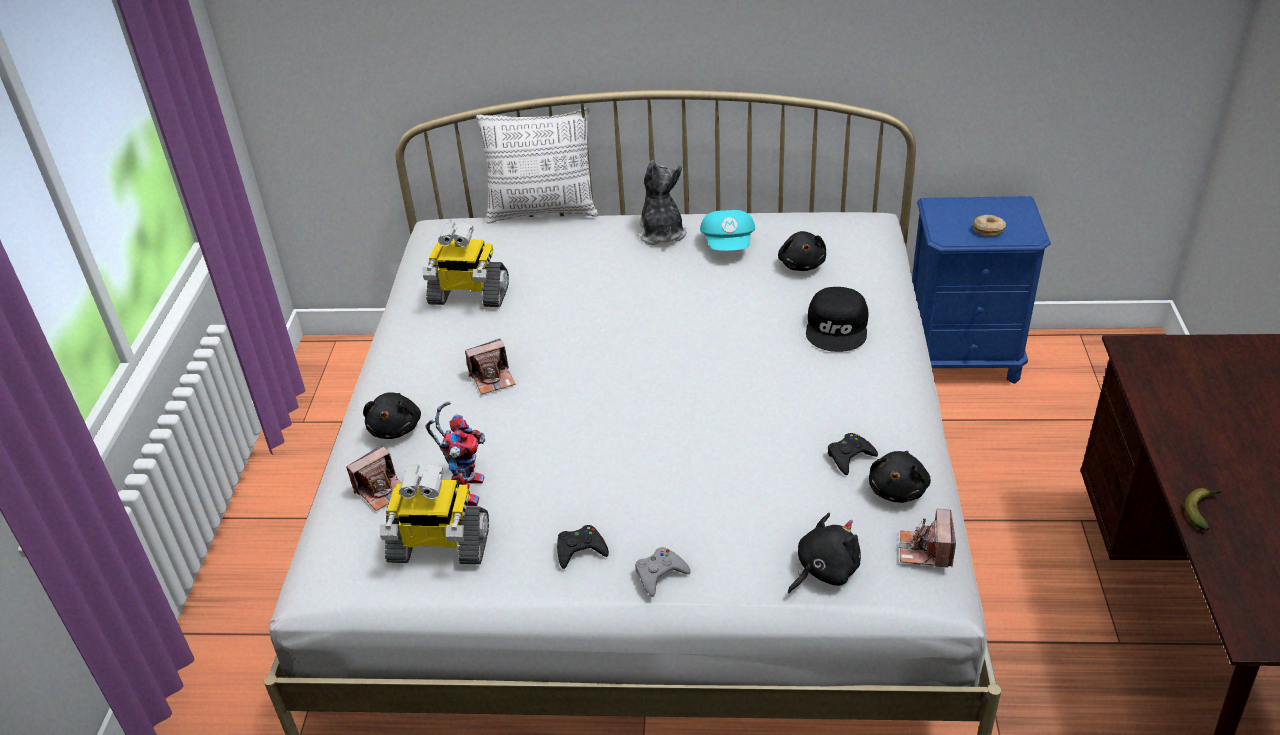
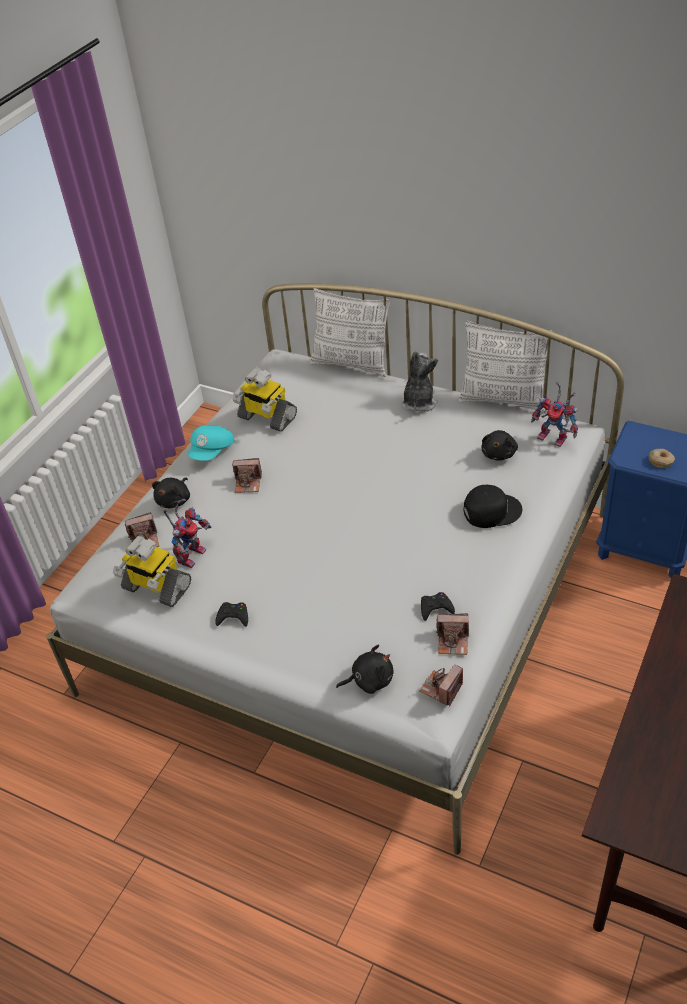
camera: 25 degrees right, 5 degrees up
(660, 574) = (270, 648): grey game controller -> none
(729, 245) = (458, 424): turquoise cap -> turquoise cap (212, 451)
(763, 208) = (503, 399): none -> pillow
(838, 327) = (491, 510): black cap -> black cap turned 135 degrees counterclockwise
(856, 232) = (555, 437): none -> toy robot
(898, 489) = (453, 641): black plush toy -> camera
(1202, 510) = (643, 726): banana -> none

